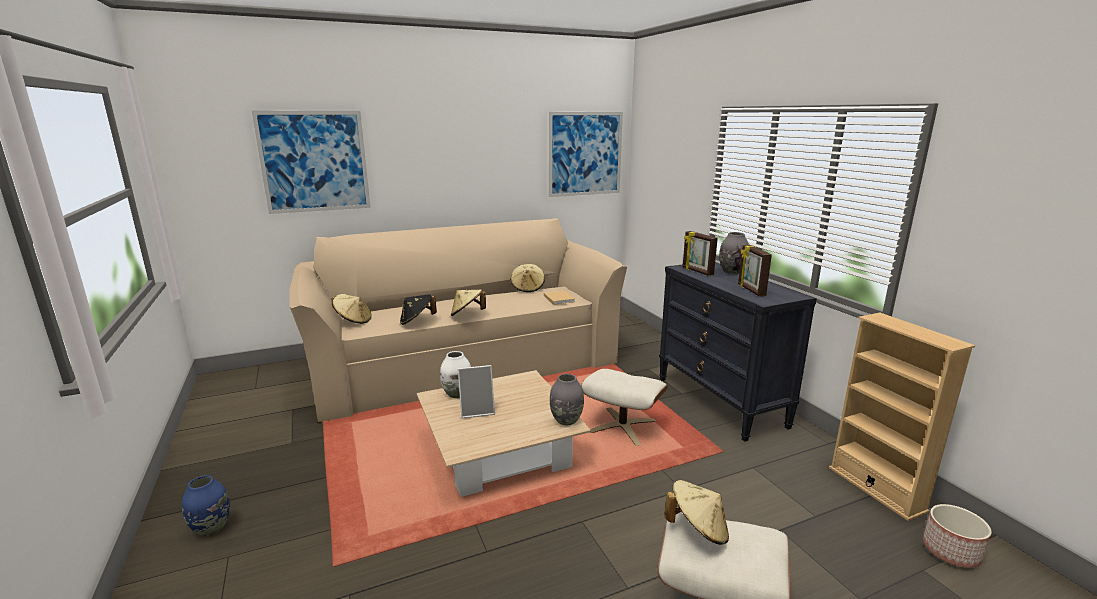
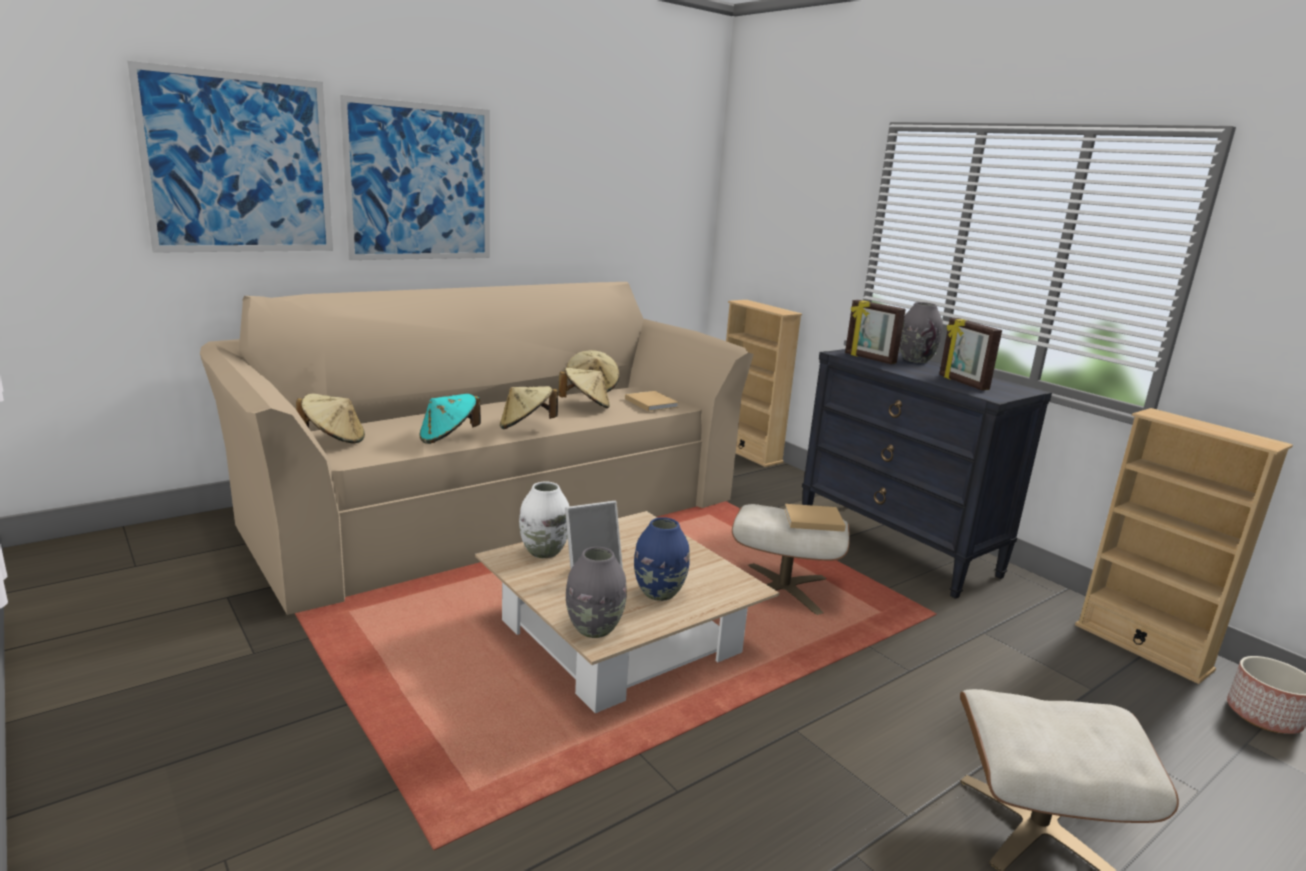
camera: 15 degrees left, 0 degrees up
(211, 528) = (165, 814): blue vase -> blue vase (659, 593)
(417, 321) = (448, 438): black hat -> turquoise hat
(566, 420) = (736, 581): grey vase -> grey vase (594, 629)
(585, 154) = (660, 185): picture -> picture (420, 183)
(635, 381) = (811, 520): none -> beige book
(647, 330) = (748, 453): none -> beige bookcase
(697, 529) = (1021, 716): beige hat -> beige hat (585, 405)

